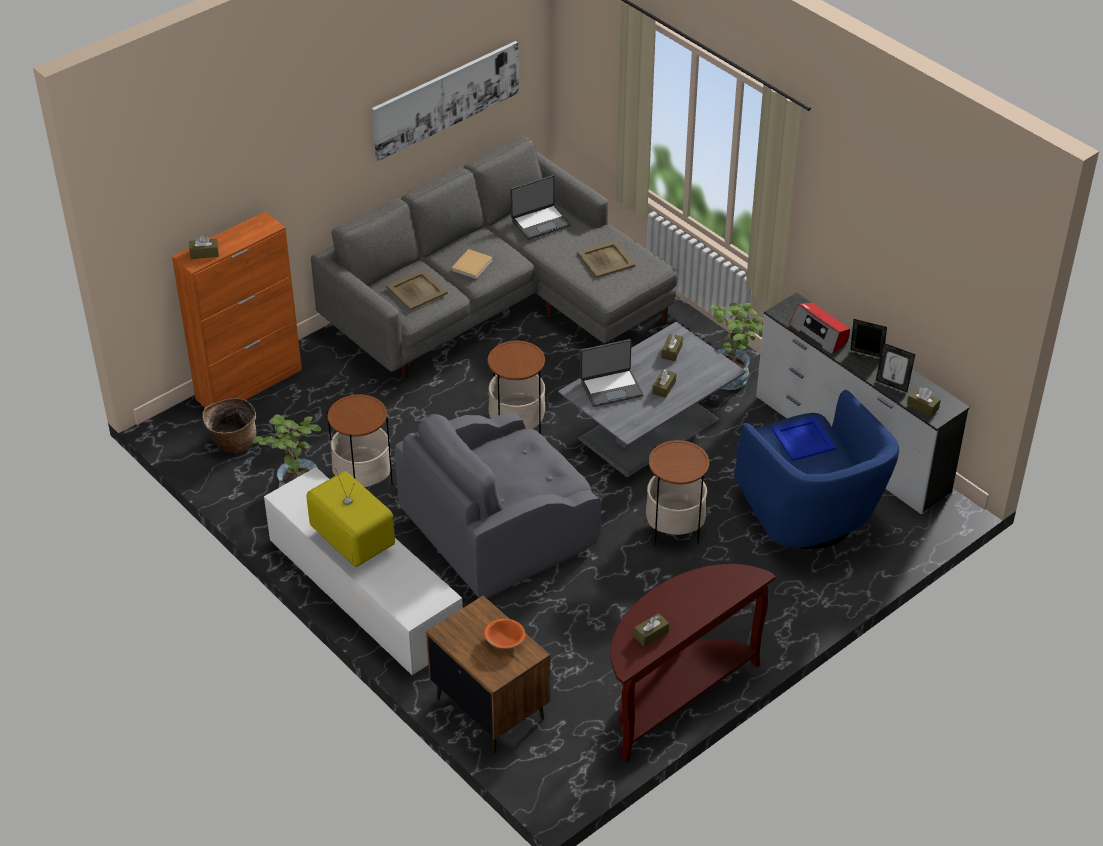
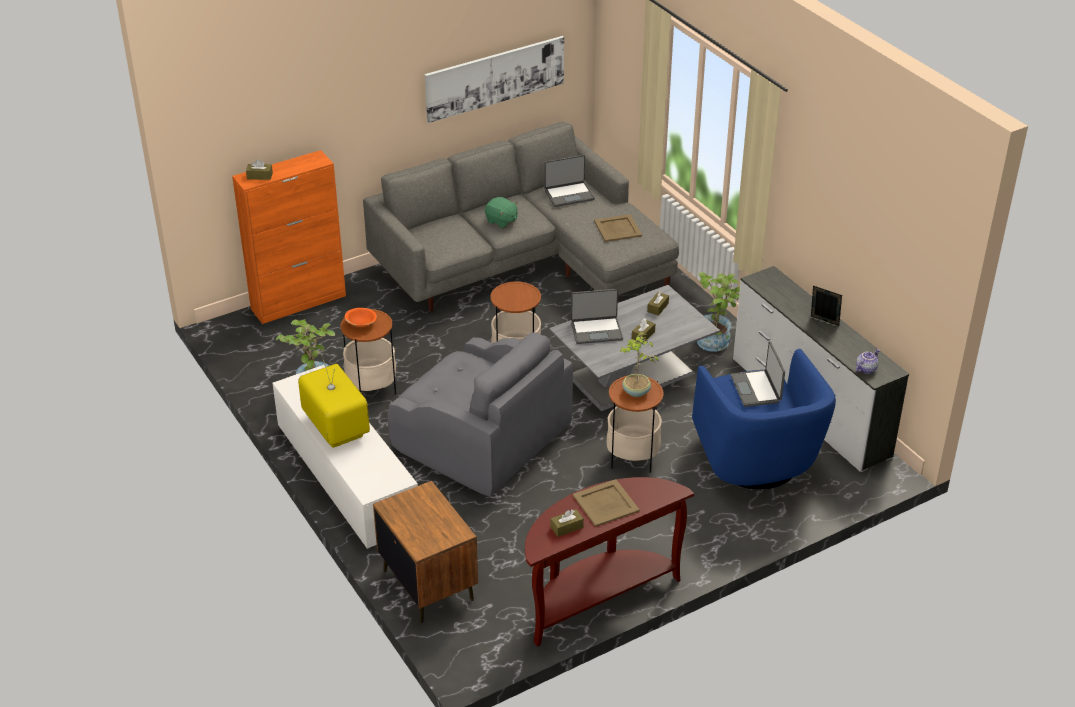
camera: 10 degrees right, 5 degrees down
(233, 442) = (271, 346): basket -> none
(416, 290) = (447, 236): beige tray -> beige tray (605, 503)
(472, 264) = (501, 221): beige book -> green plush toy
(501, 528) = (479, 439): grey armchair -> grey armchair turned 120 degrees counterclockwise
(505, 641) = (439, 520): orange bowl -> orange bowl (361, 324)
(679, 461) = (636, 392): none -> potted plant
(804, 439) = (756, 389): blue tray -> laptop
(819, 334) = (786, 301): radio -> none
(892, 384) = (842, 348): picture frame -> none
(922, 406) = (865, 369): brown tissue box -> teapot

